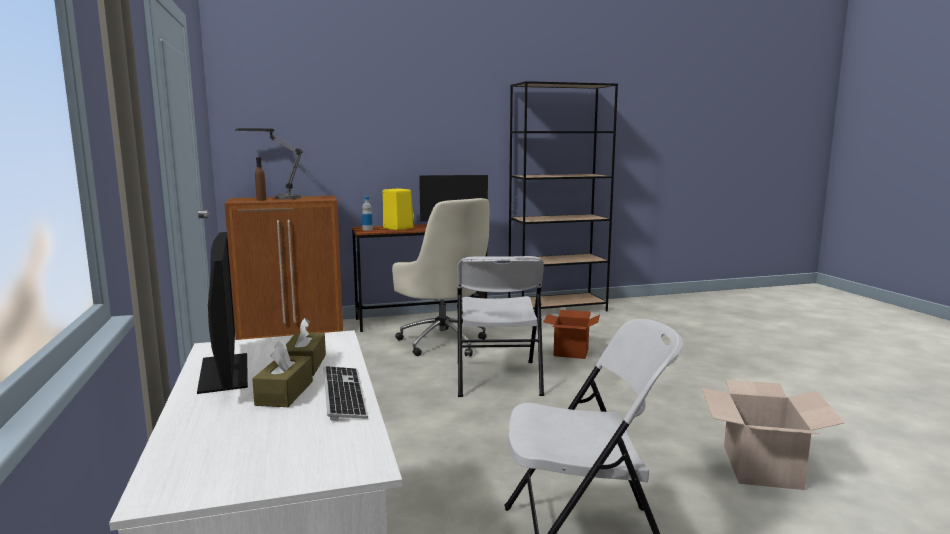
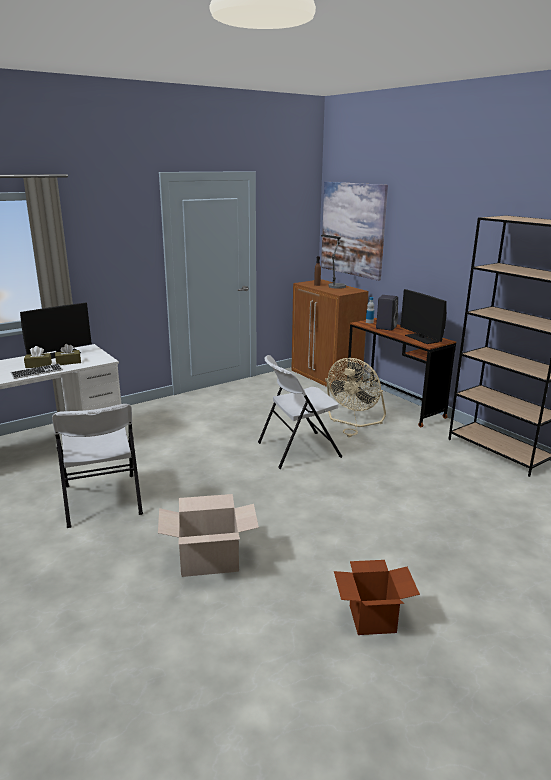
camera: 70 degrees right, 10 degrees up
(287, 118) = (353, 229): none -> picture
(397, 228) = (386, 327): yellow speaker -> black speaker
(443, 343) = (351, 421): beige office chair -> beige fan
(571, 352) = (380, 470): cardboard box -> cardboard box (372, 619)

